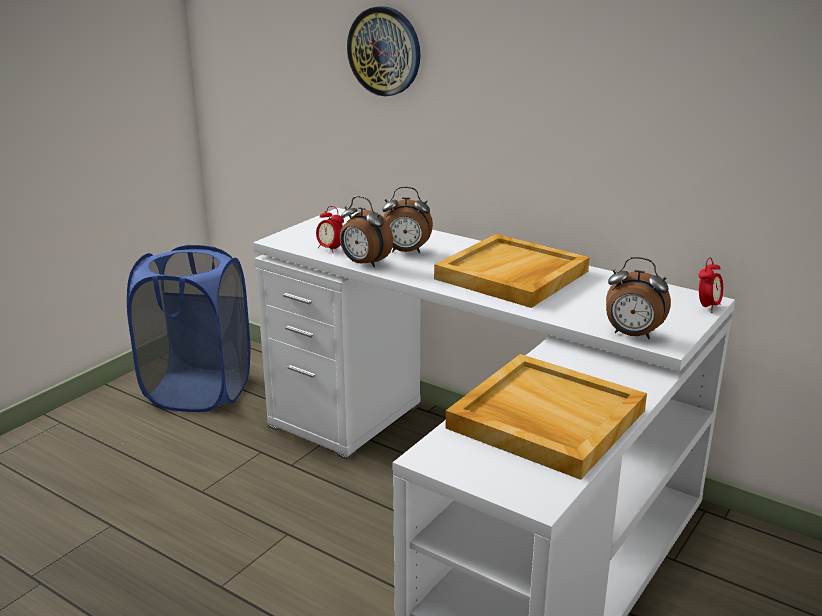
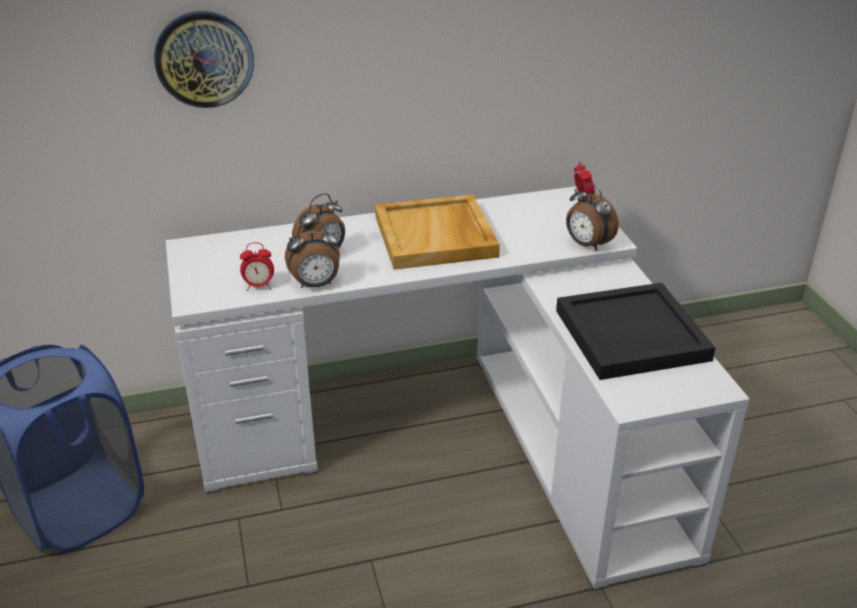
camera: 50 degrees left, 10 degrees up
(544, 419) = (630, 336): beige tray -> black tray
(632, 335) = (587, 245): alarm clock -> alarm clock turned 75 degrees clockwise

